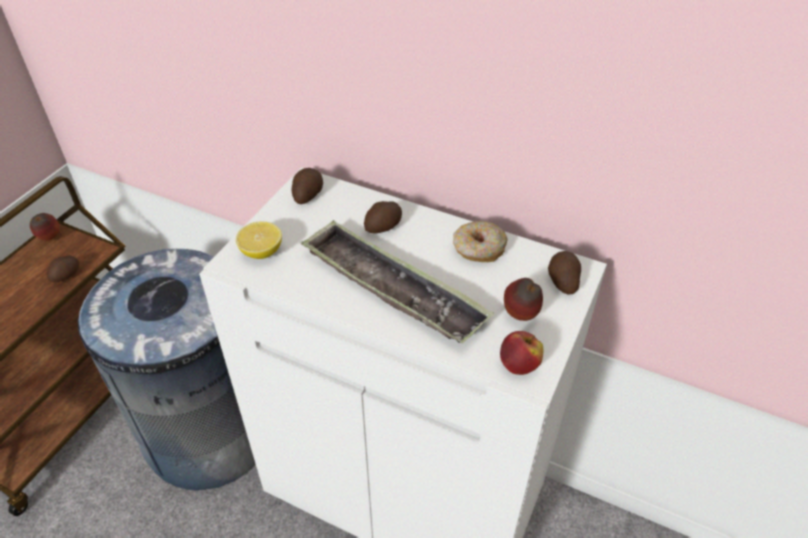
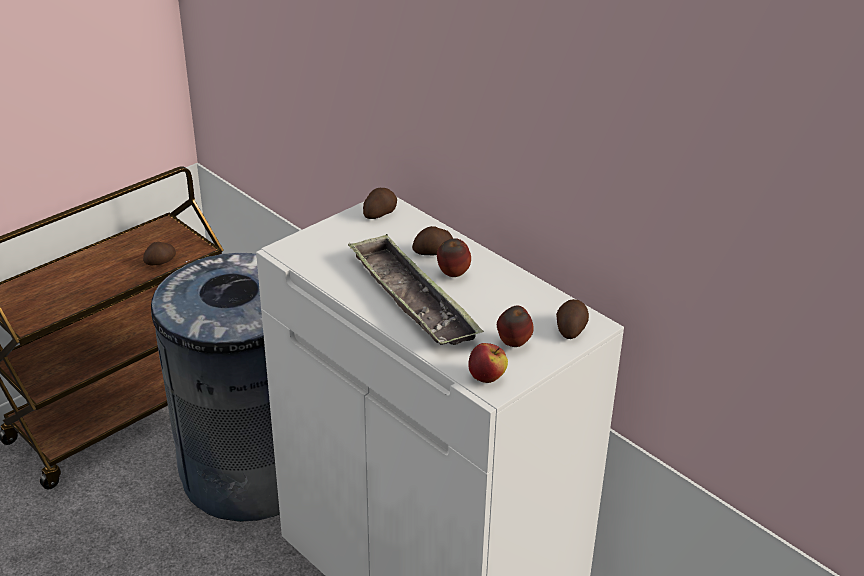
camera: 20 degrees right, 10 degrees down
(50, 238) = (158, 228): apple -> apple (452, 275)
(261, 252) = (315, 247): lemon -> none
(478, 249) = (509, 288): donut -> none

